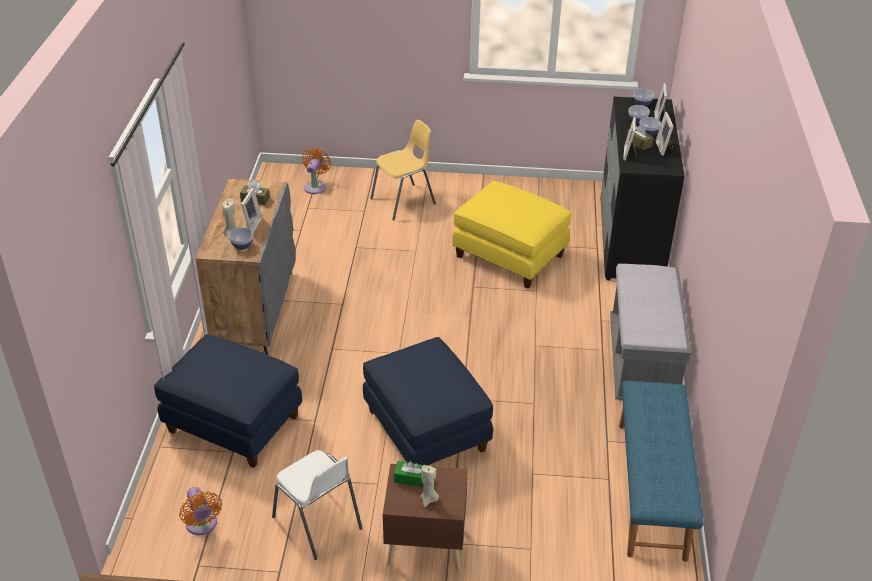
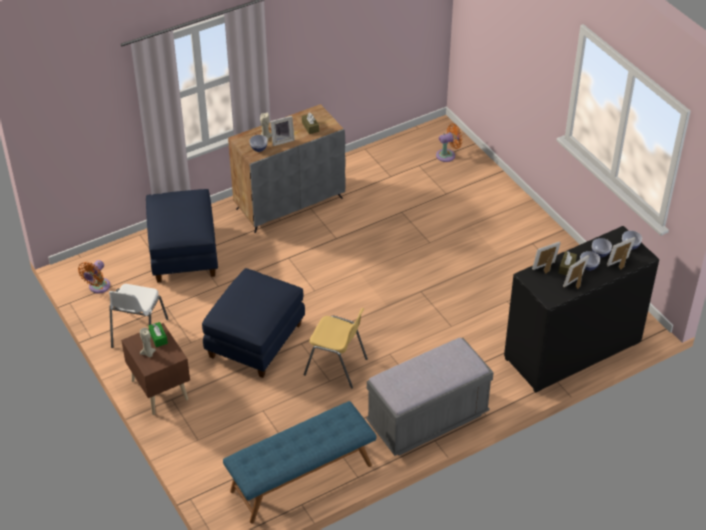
camera: 55 degrees right, 5 degrees up
(404, 202) = (480, 207): yellow chair -> yellow chair (336, 367)
(510, 256) = (477, 293): yellow ottoman -> none

